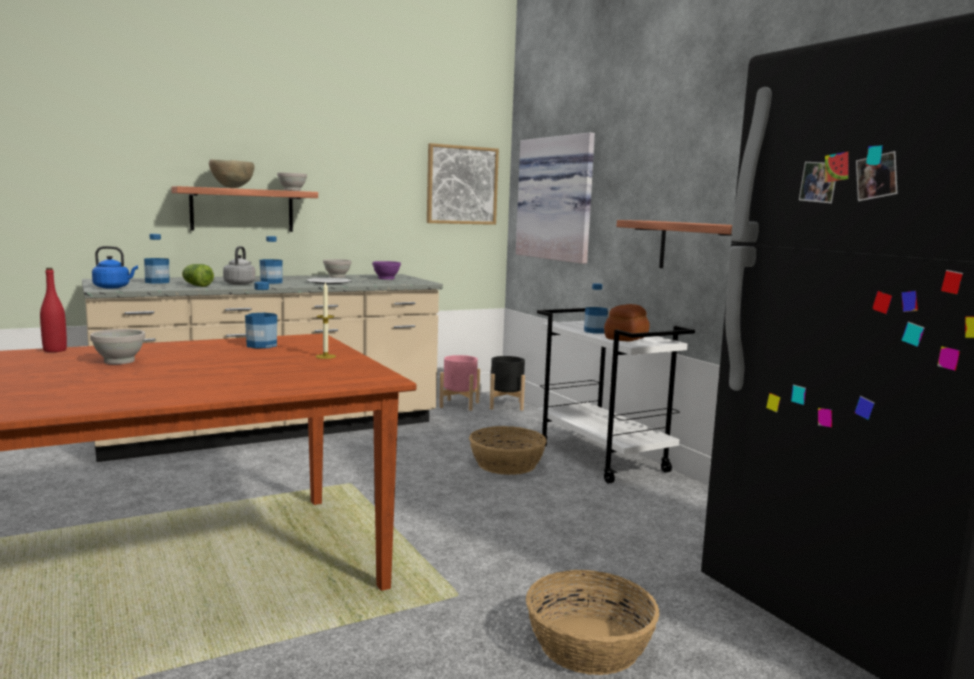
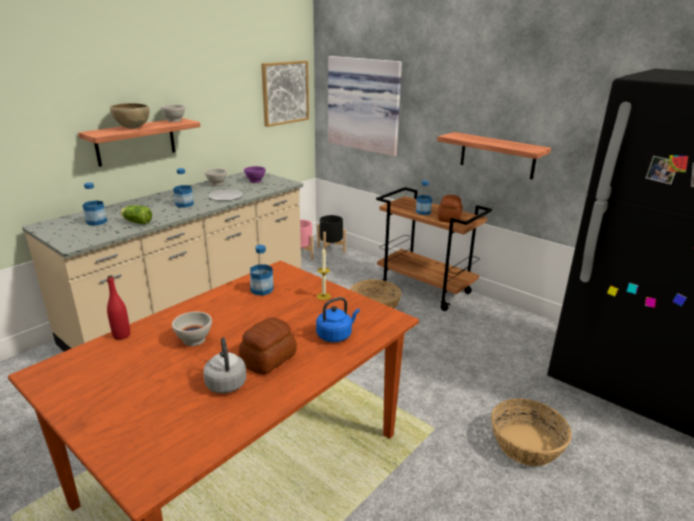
camera: 20 degrees left, 15 degrees up
(113, 287) = (77, 240): blue kettle -> blue kettle (336, 335)
(172, 381) = (269, 359): none -> bread
(240, 283) = (165, 212): grey kettle -> grey kettle (226, 382)
(603, 459) = (426, 289): white cart -> brown cart

